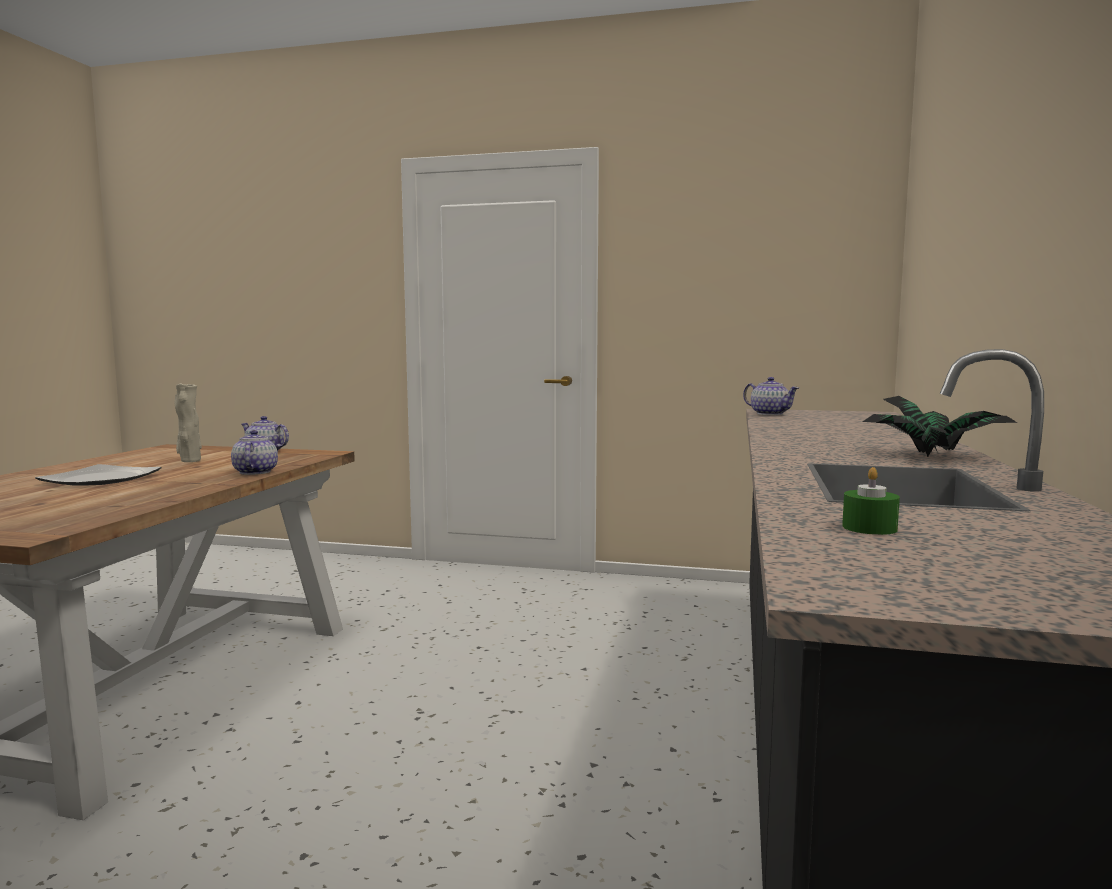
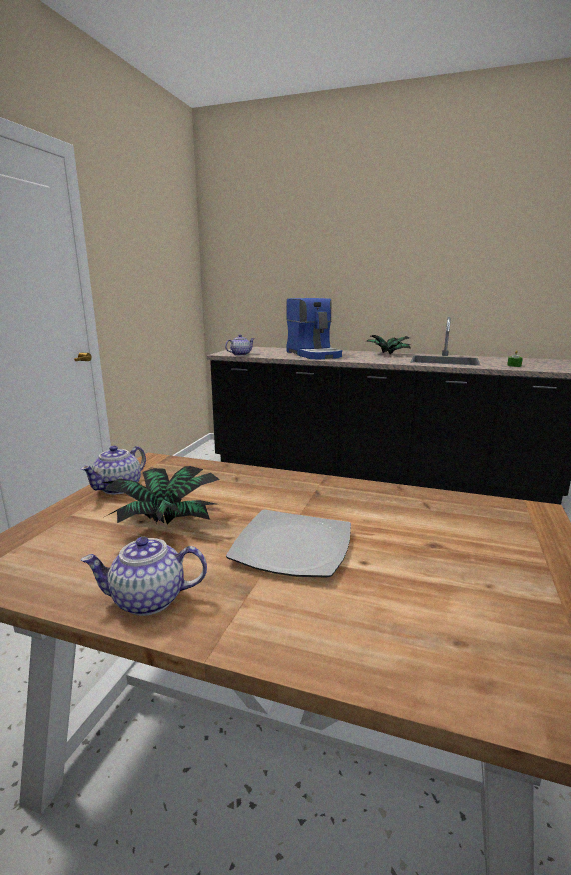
camera: 85 degrees left, 10 degrees up
(190, 461) = (164, 520): beige vase -> potted plant
(254, 472) = (263, 476): teapot -> teapot (148, 600)
(832, 430) = (314, 354): none -> coffee machine

